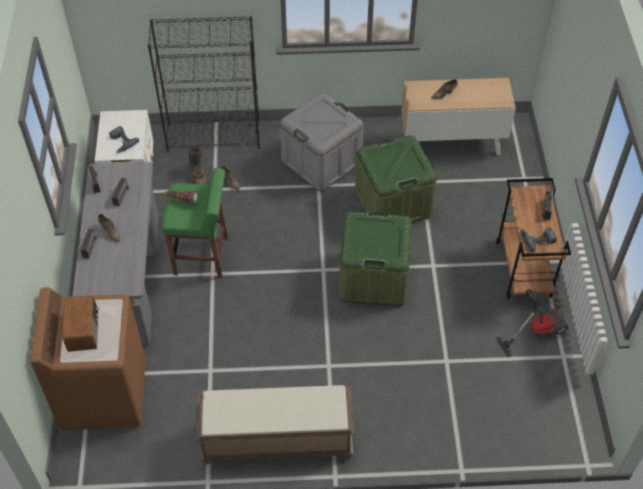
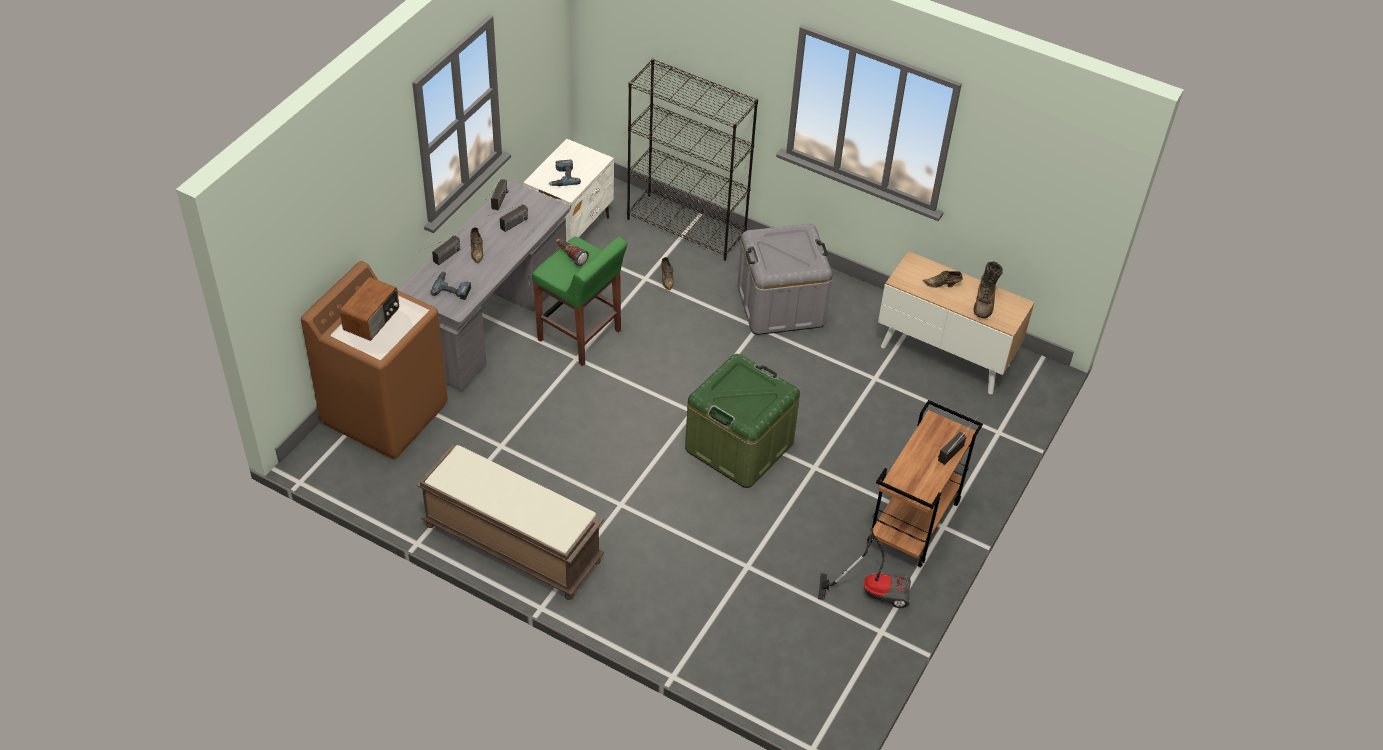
camera: 30 degrees right, 5 degrees down
(198, 176) = (639, 258): brown boot -> brown boot (984, 302)
(393, 203) = (824, 384): green storage box -> none
(537, 238) = (913, 476): power drill -> power drill (452, 288)

